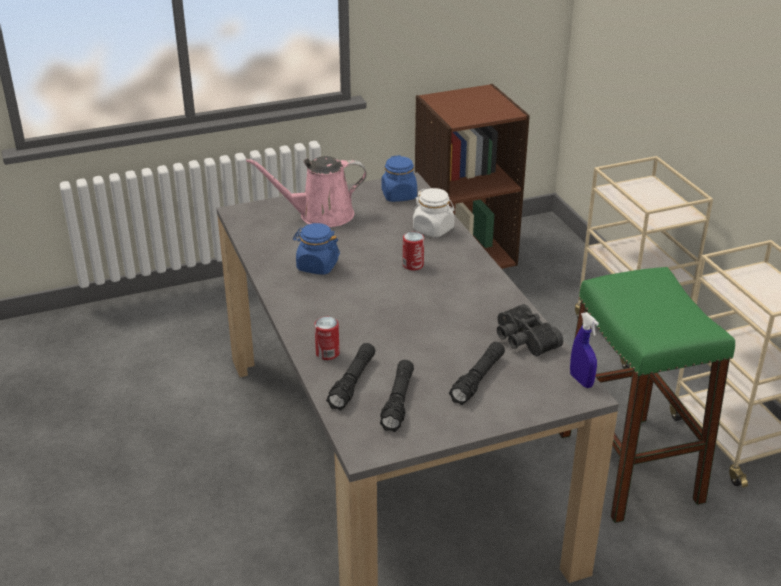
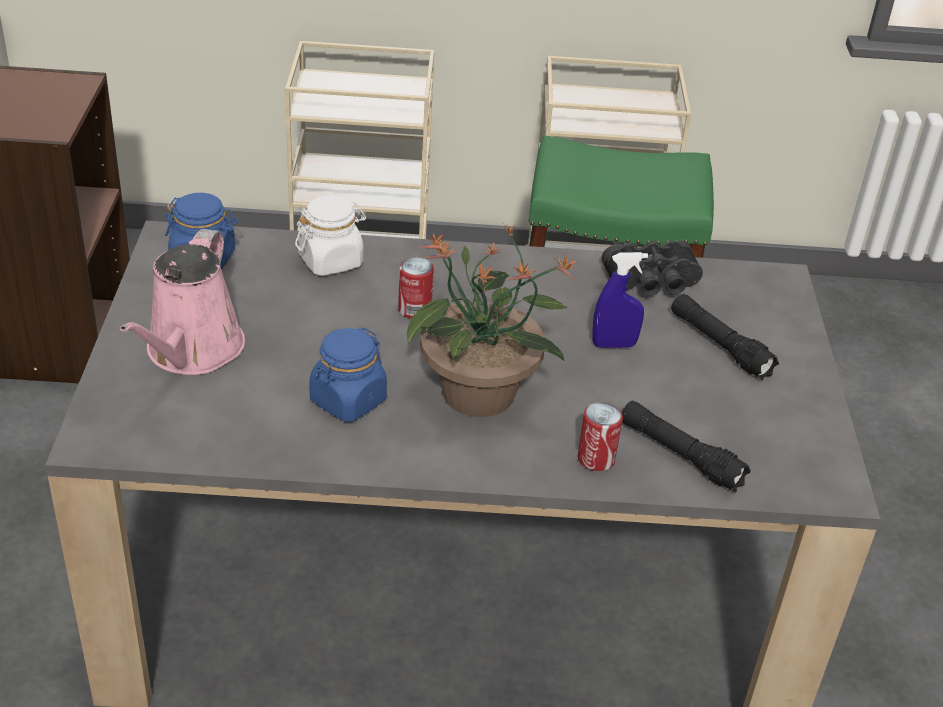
camera: 70 degrees left, 5 degrees up
(354, 303) = (480, 394): none -> potted plant
(398, 402) = (740, 427): black flashlight -> none
(581, 380) = (754, 272): blue spray bottle -> blue spray bottle (614, 345)

